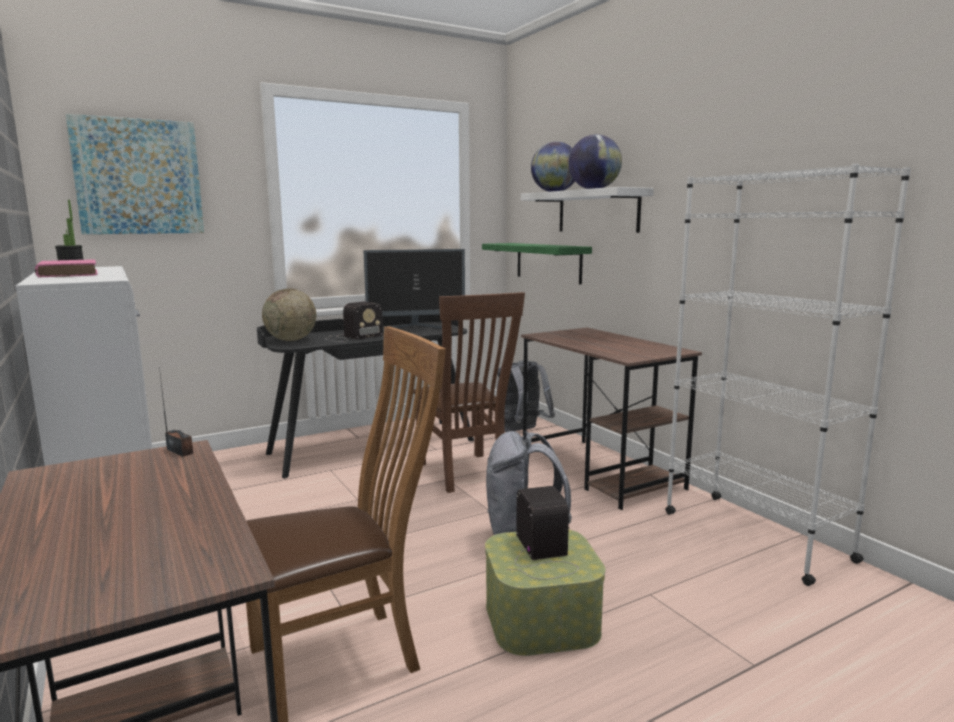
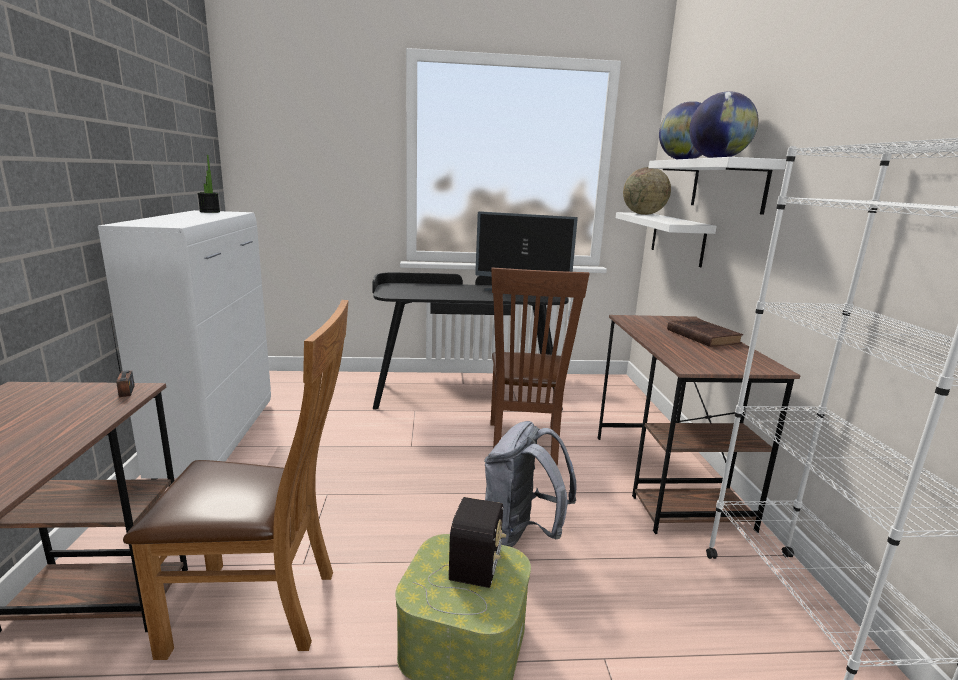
camera: 25 degrees right, 5 degrees up
(68, 274) = (180, 217): pink book -> none
(138, 177) = (300, 136): picture -> none
(291, 340) = (399, 289): globe -> globe (643, 214)
(351, 337) = (451, 293): radio -> none
(521, 431) = (617, 411): grey backpack -> none
(548, 262) = (677, 238): green shelf -> white shelf
(610, 339) = (701, 336): none -> brown book

